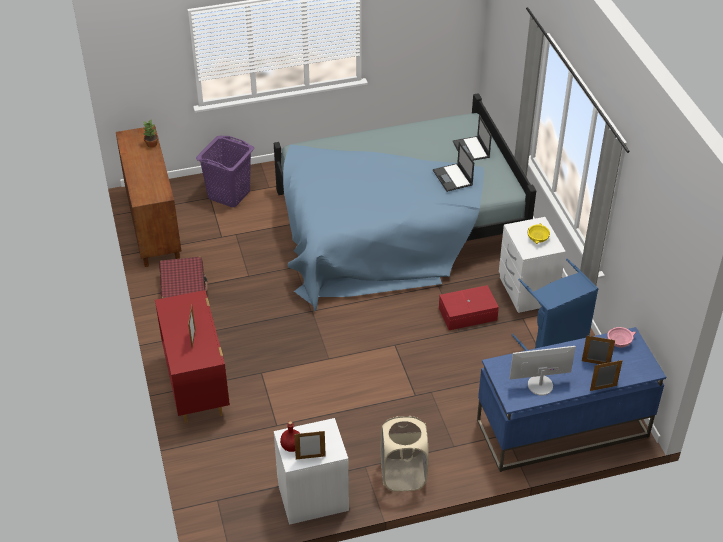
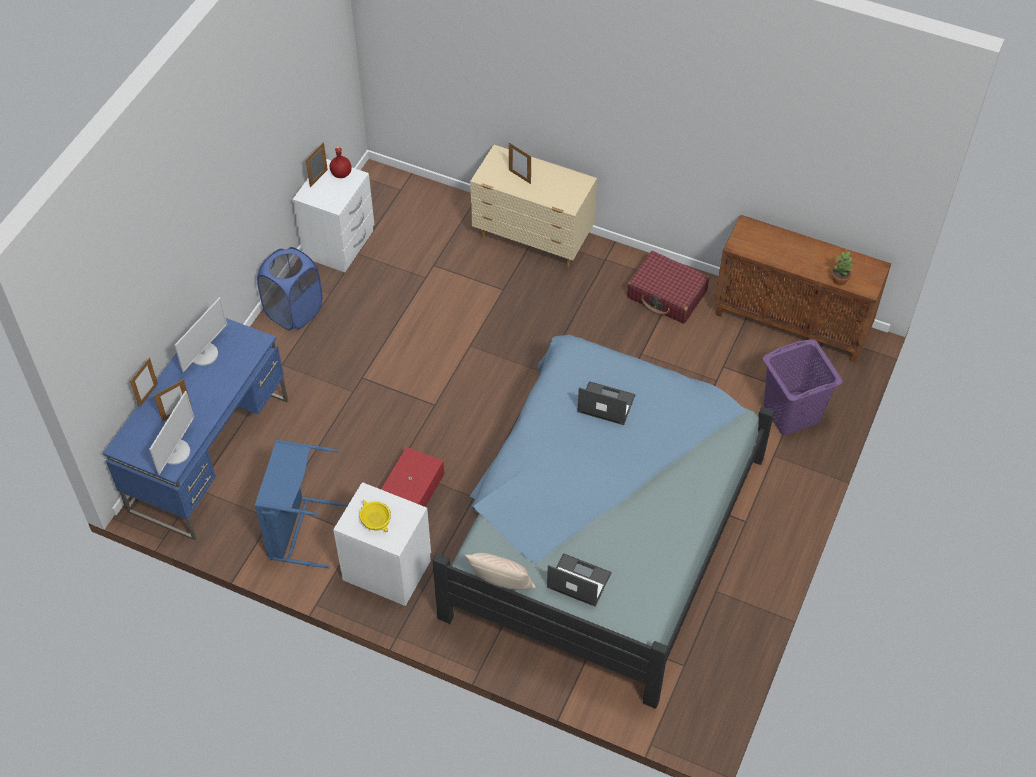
camera: 130 degrees right, 10 degrees up
(197, 385) = (533, 240): red dresser -> beige dresser
(403, 475) = (294, 311): beige laundry basket -> blue laundry basket
(453, 178) = (542, 516): laptop -> laptop (605, 403)
(509, 173) = (501, 585): none -> beige pillow
(619, 342) = (175, 452): pink bowl -> monitor

